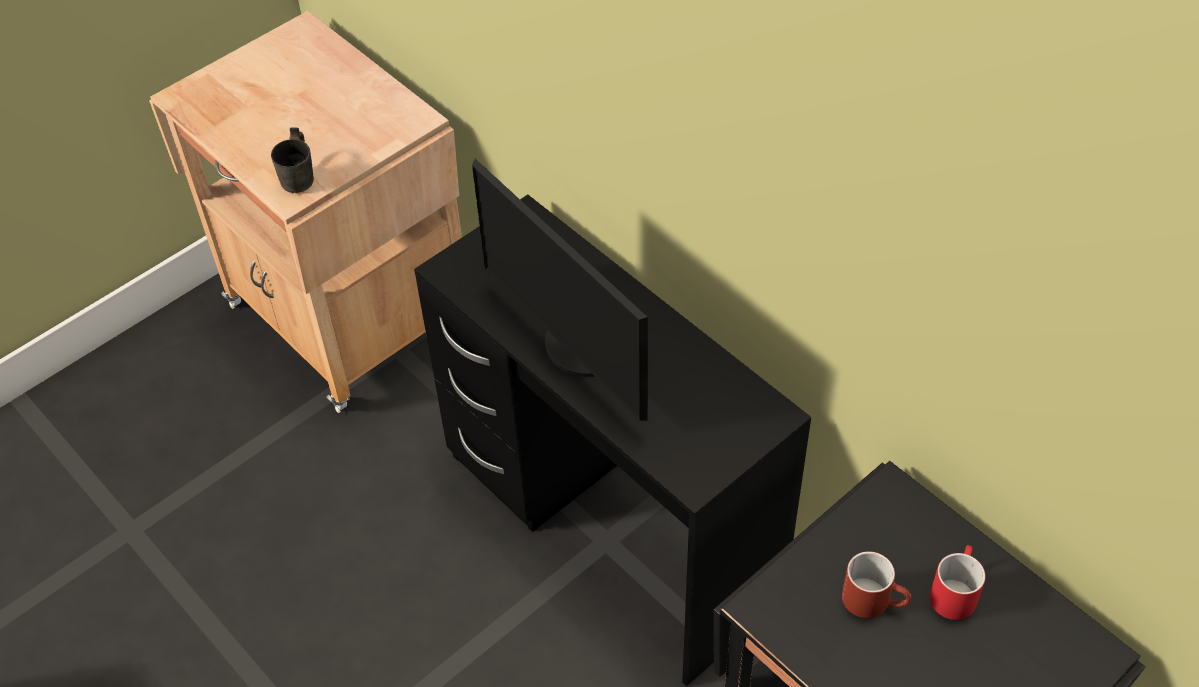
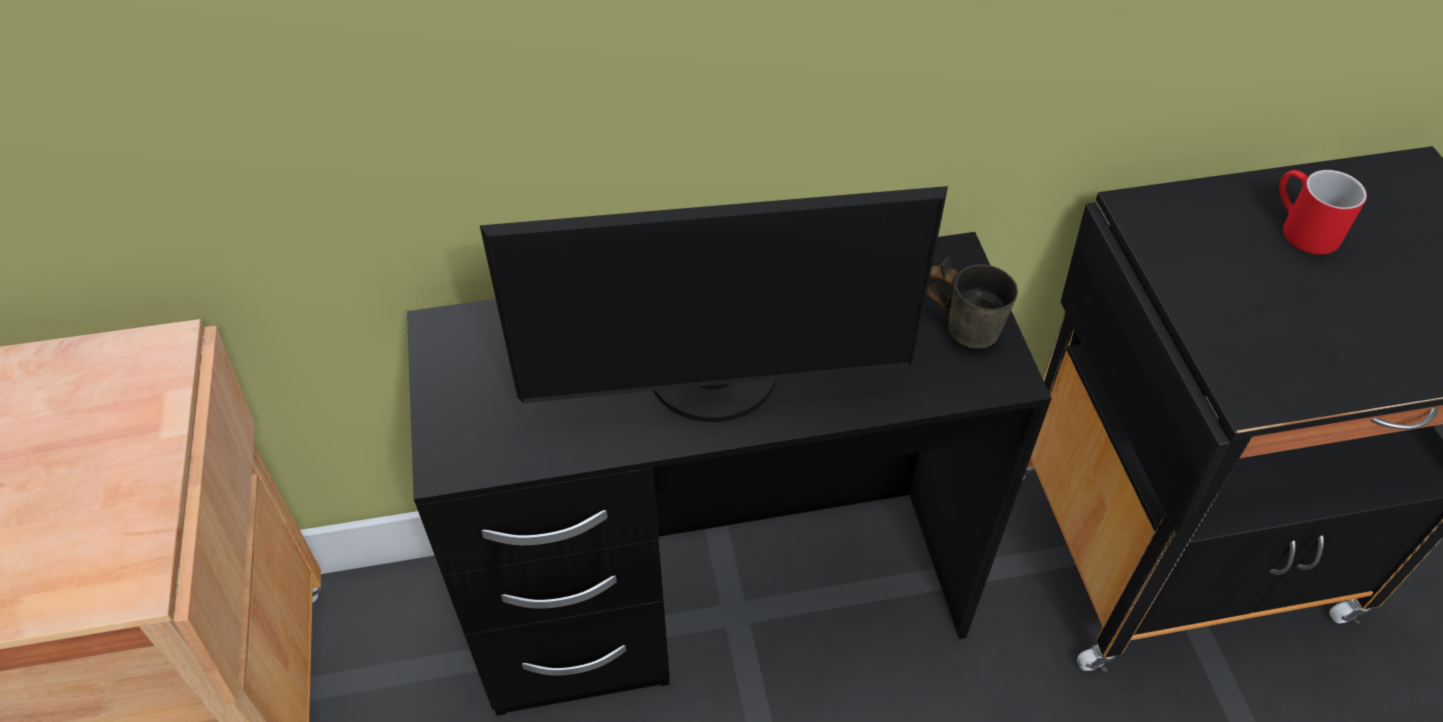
camera: 60 degrees left, 0 degrees up
(303, 177) = (106, 547): grey mug -> grey mug (964, 322)
(874, 600) = (1285, 294): red mug -> none

